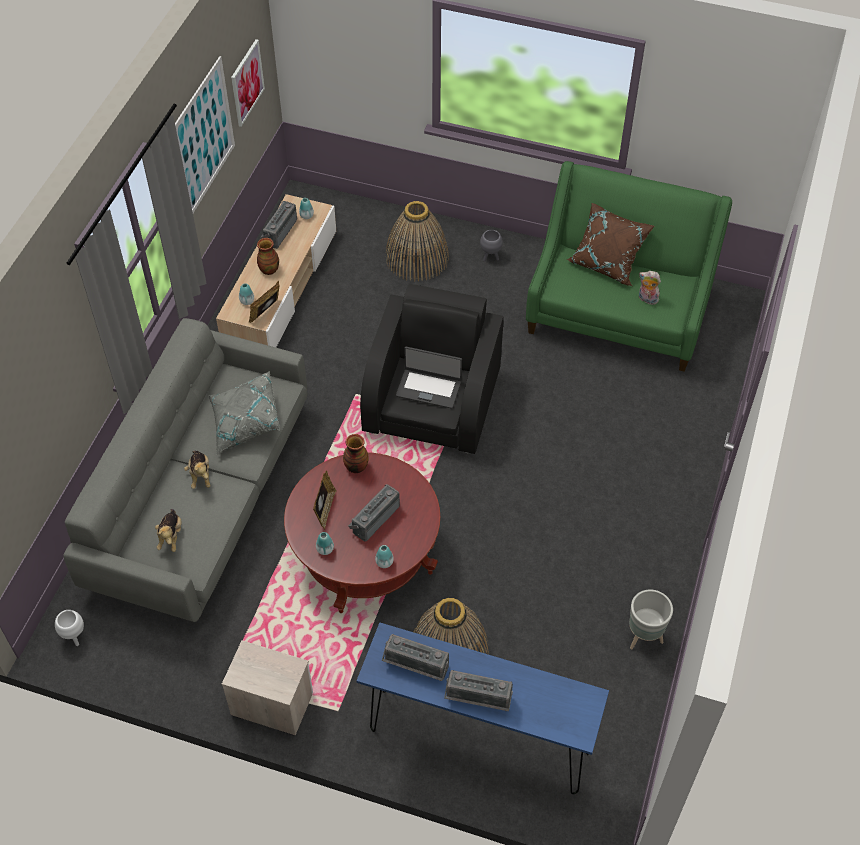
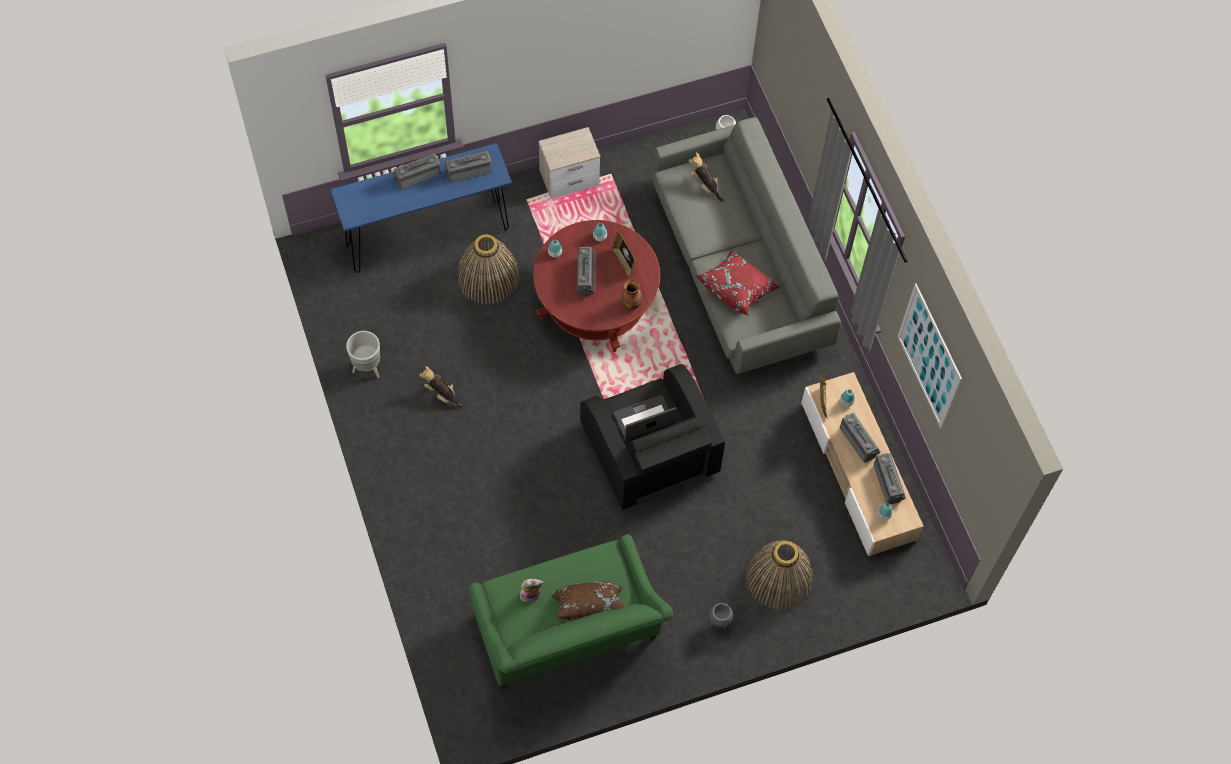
camera: 140 degrees right, 10 degrees up
(200, 475) = (730, 237): plush toy -> plush toy (442, 394)
(245, 422) = (737, 289): grey pillow -> red pillow
(247, 82) = (968, 451): picture -> none
(269, 269) = (859, 441): vase -> radio

